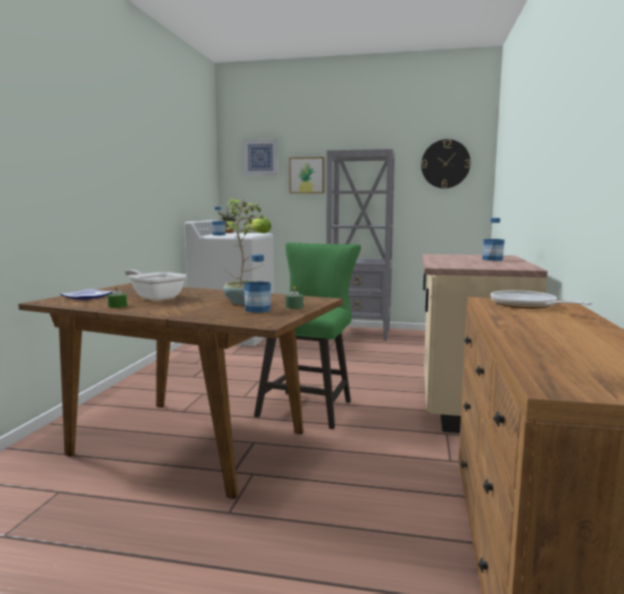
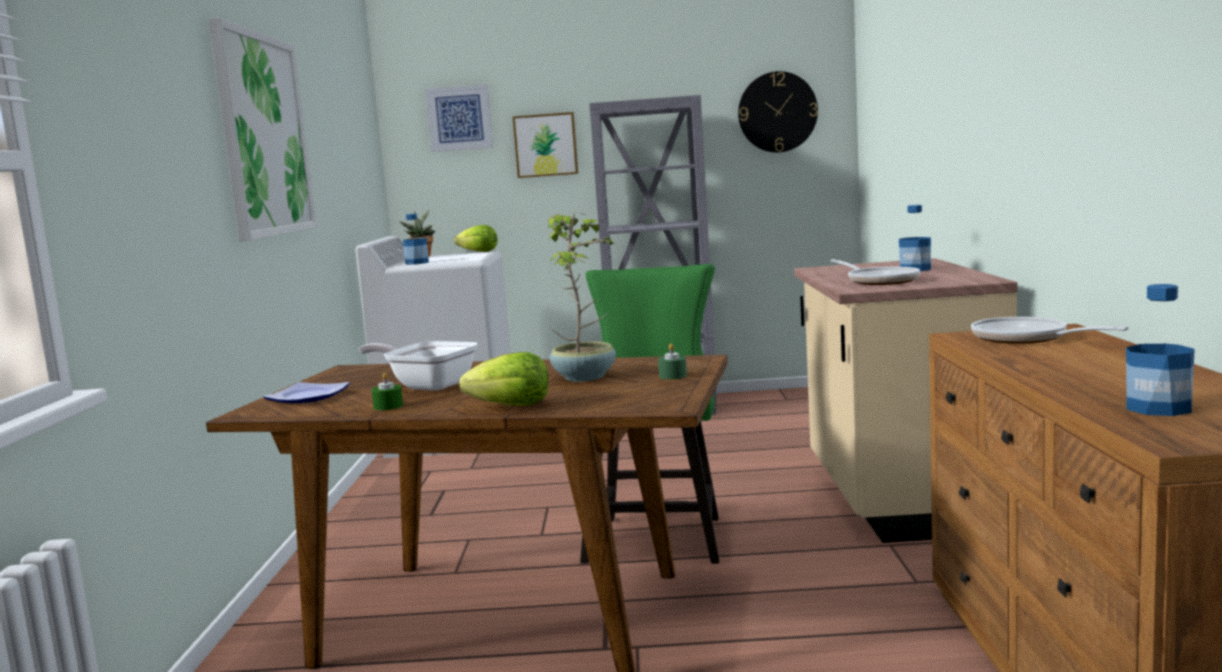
camera: 10 degrees left, 0 degrees up
(114, 150) = (263, 135): none -> picture
(180, 313) = (512, 406): none -> lettuce
(257, 310) = (624, 387): bottle -> bottle (1158, 408)
(460, 263) = (879, 281): none -> frying pan

